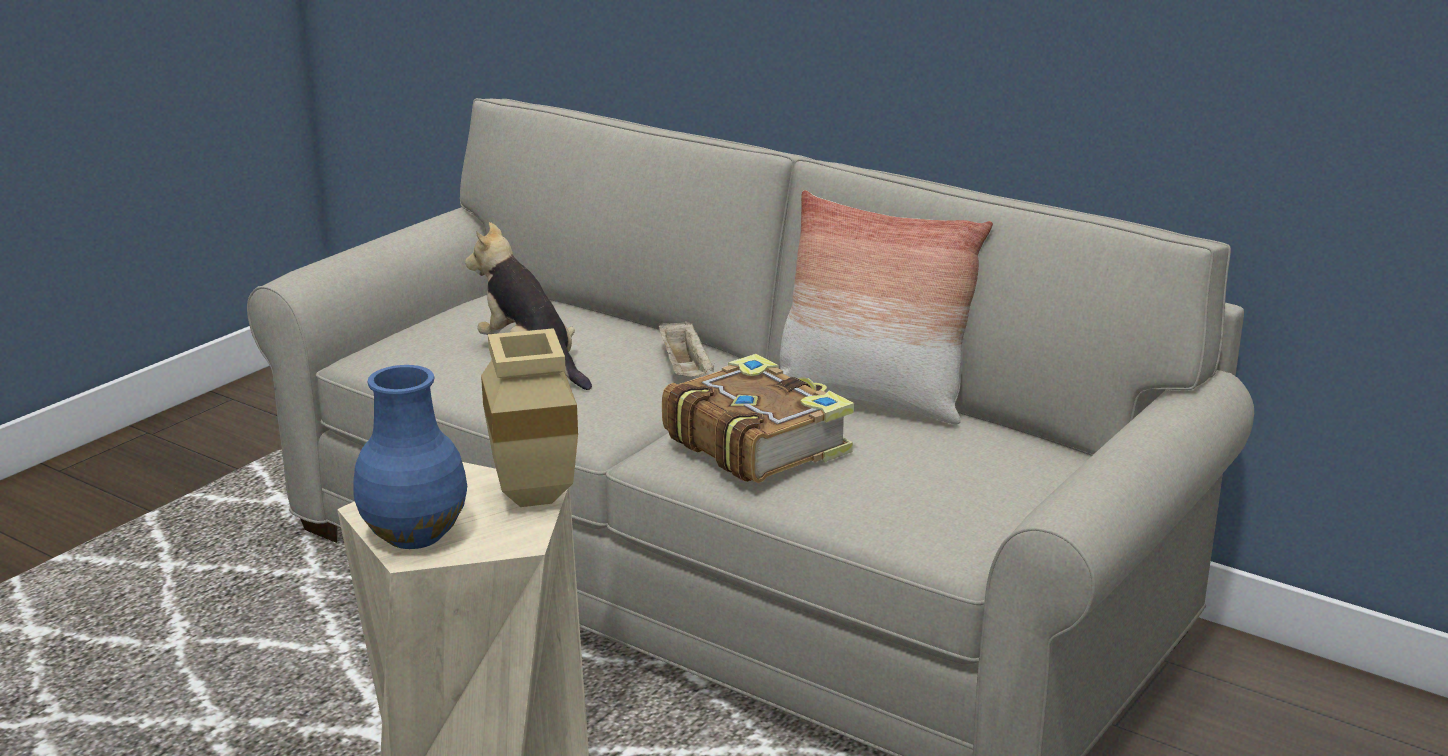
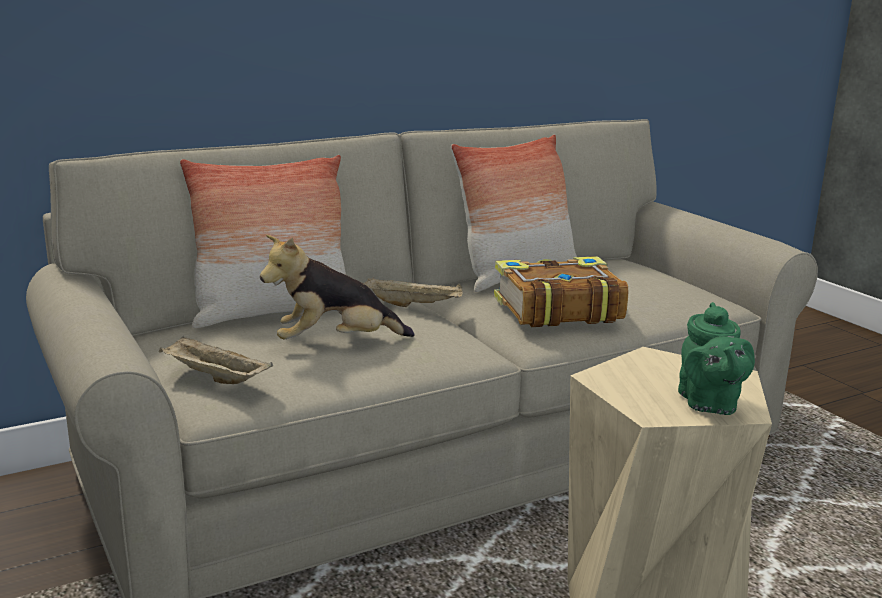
camera: 65 degrees left, 5 degrees down
(405, 339) = (214, 377): none -> beige tray
(416, 534) = (708, 404): blue vase -> green teapot
(529, 495) = (658, 359): beige vase -> none
(583, 317) = (272, 313): none -> pillow

